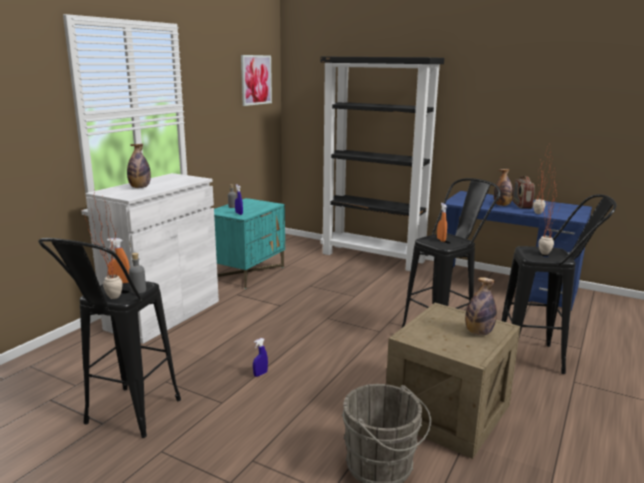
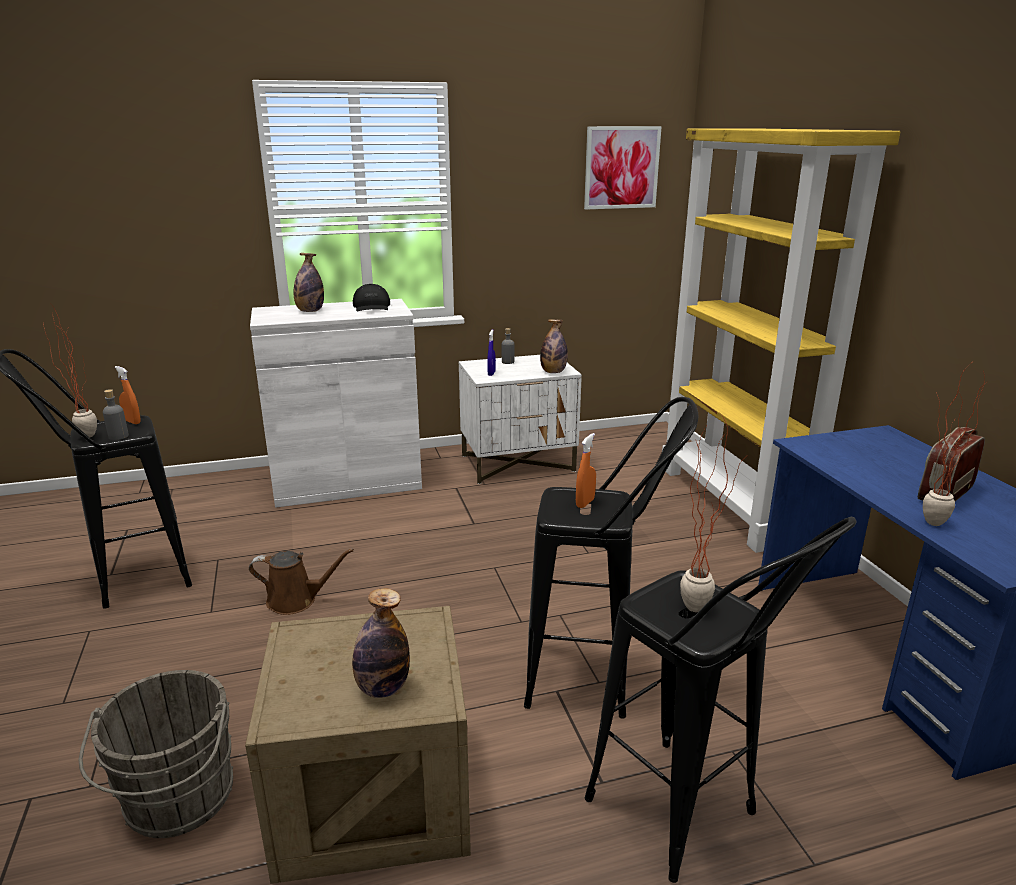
camera: 45 degrees right, 5 degrees up
(171, 179) = (372, 306): none -> black cap
(247, 272) = (518, 463): turquoise nightstand -> white nightstand
(260, 374) = (296, 600): blue spray bottle -> brown watering can
(374, 257) = (733, 504): black bookcase -> yellow bookcase
(502, 205) = (895, 479): bottle -> bottle (553, 372)

